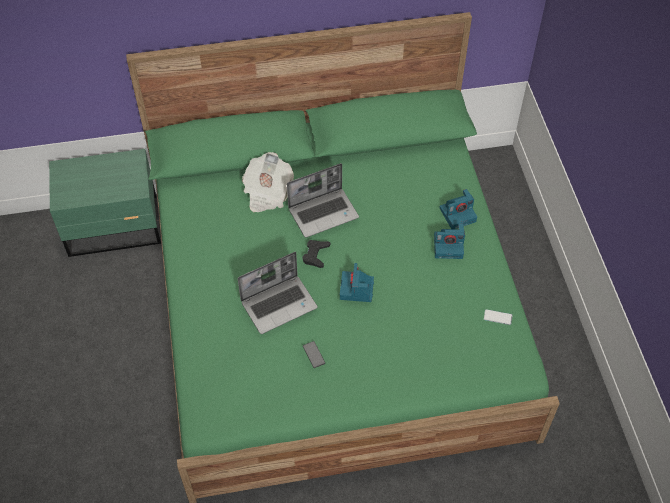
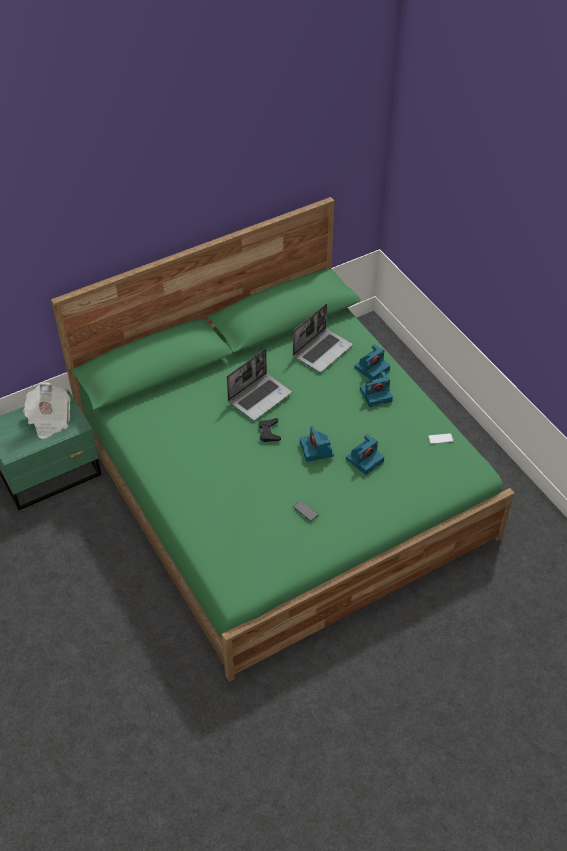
camera: 20 degrees left, 5 degrees down
(267, 193) = (202, 394): newspaper -> newspaper (49, 419)
(279, 304) = (258, 479): laptop -> laptop (322, 350)
(403, 315) = (365, 459): none -> camera

